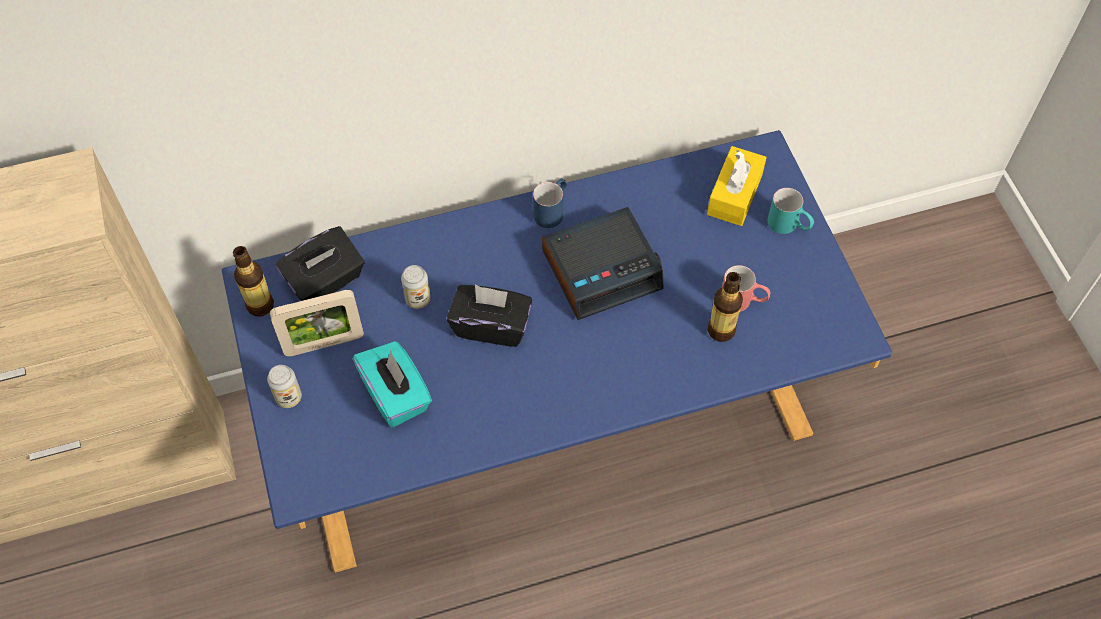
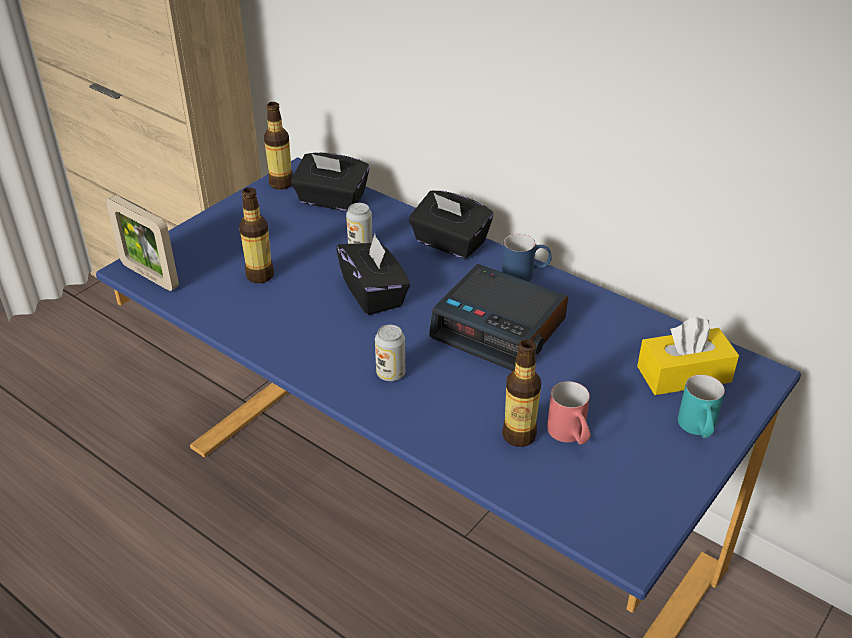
camera: 55 degrees right, 20 degrees down
(288, 397) = (213, 229): can -> can (391, 373)
(324, 343) = (275, 223): picture frame -> picture frame (150, 276)
(396, 395) = (260, 275): turquoise tissue box -> bottle
(467, 233) = (449, 243): none -> black tissue box

